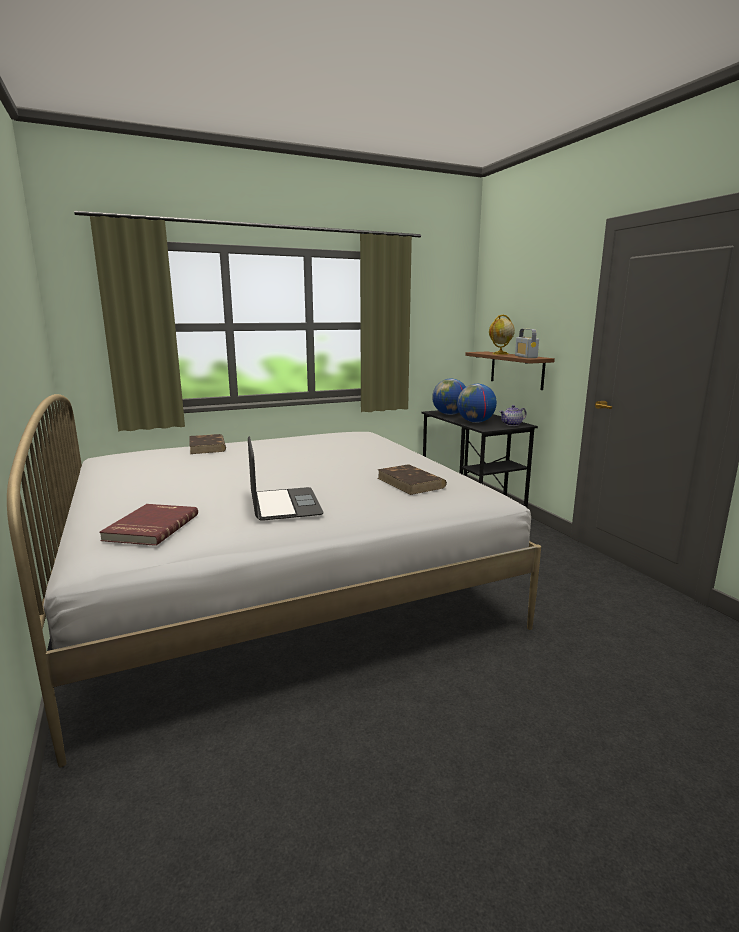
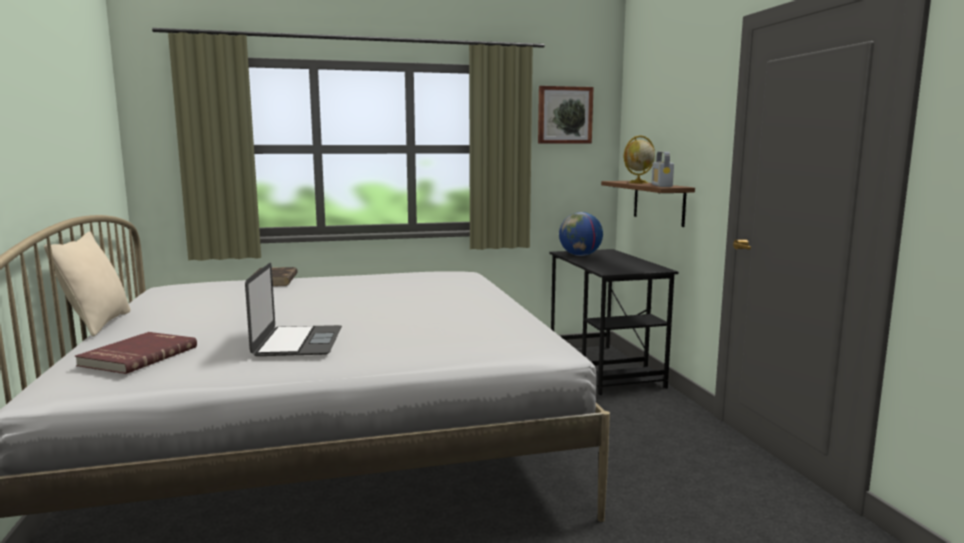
camera: 10 degrees right, 5 degrees down
(76, 497) = (97, 324): none -> beige pillow
(411, 483) = (462, 327): brown book -> none
(433, 296) = (564, 115): none -> picture
(475, 422) = (603, 265): globe -> none
(512, 424) = (646, 269): teapot -> none

